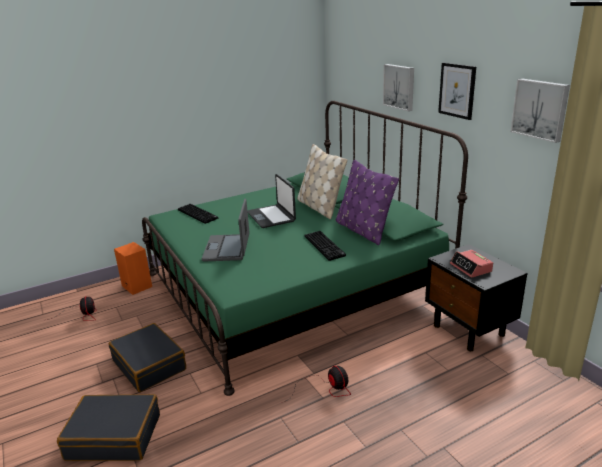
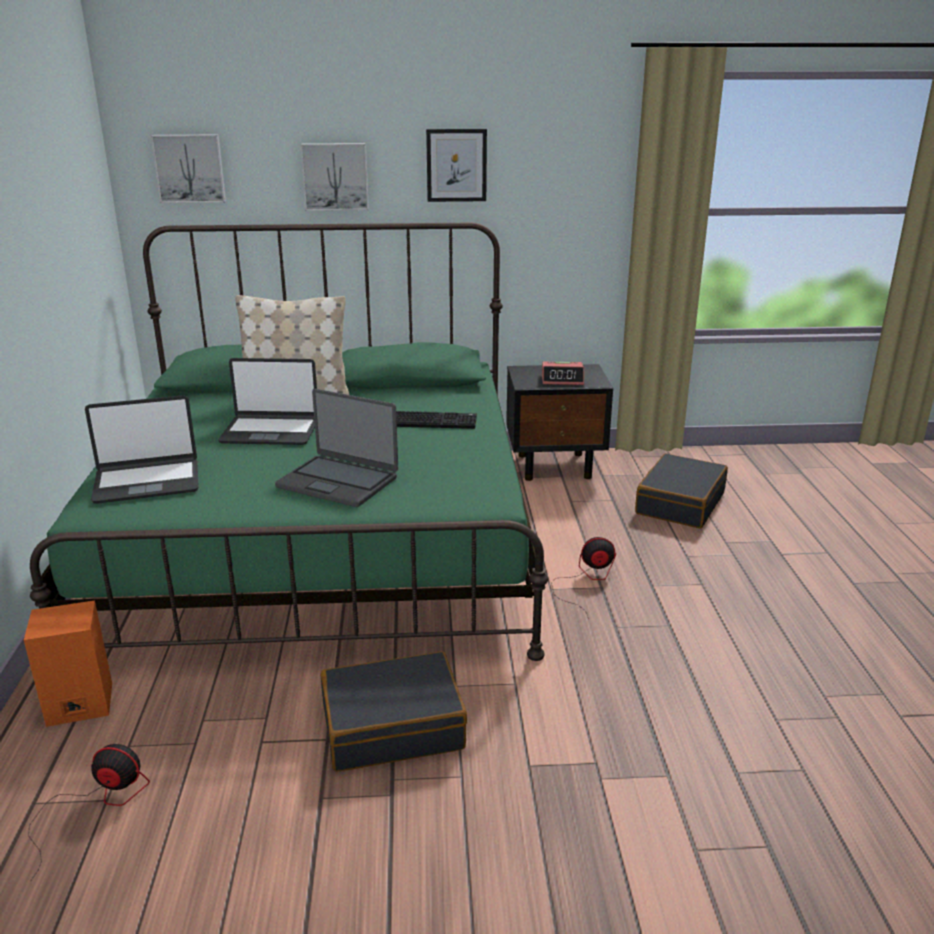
camera: 65 degrees left, 0 degrees up
(114, 436) = (557, 794): black suitcase -> black suitcase (679, 503)
(198, 214) = (147, 482): keyboard -> laptop
(363, 231) = (416, 392): purple pillow -> none
(540, 109) = (587, 168): picture -> picture (190, 168)

